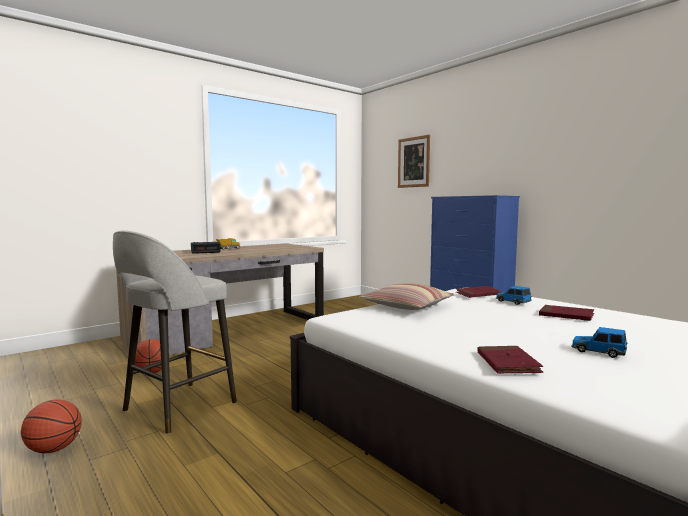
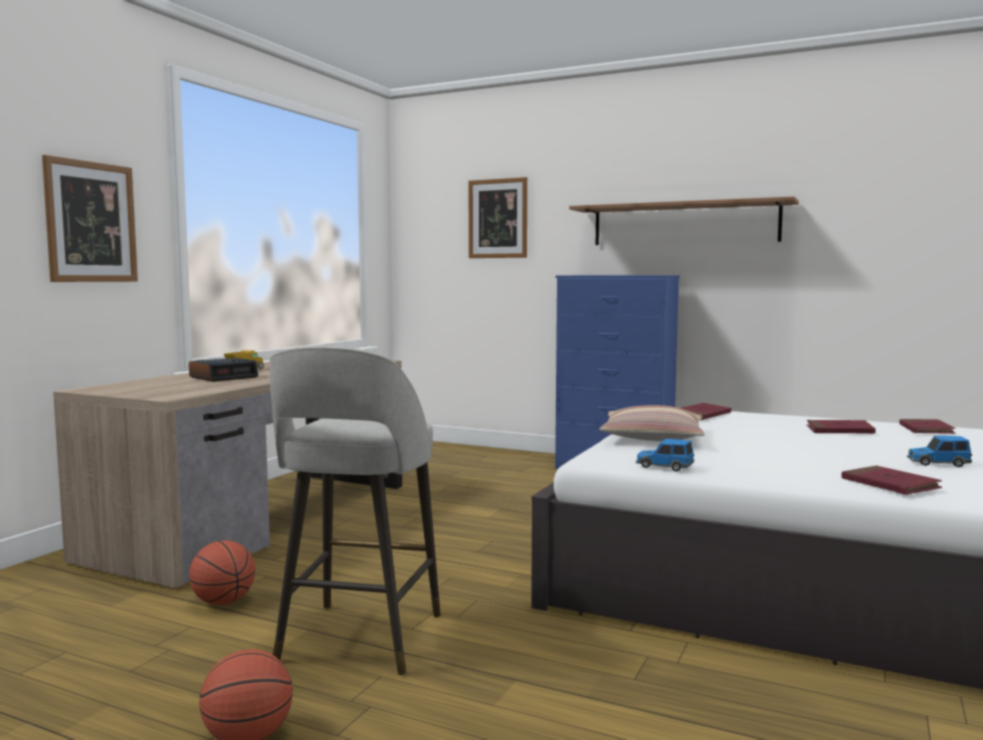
camera: 25 degrees left, 0 degrees up
(151, 169) = (91, 222): none -> picture
(512, 302) = (760, 420): toy car -> toy car (664, 467)
(525, 159) = (684, 224): none -> shelf
(653, 323) = (926, 430): none -> red book

